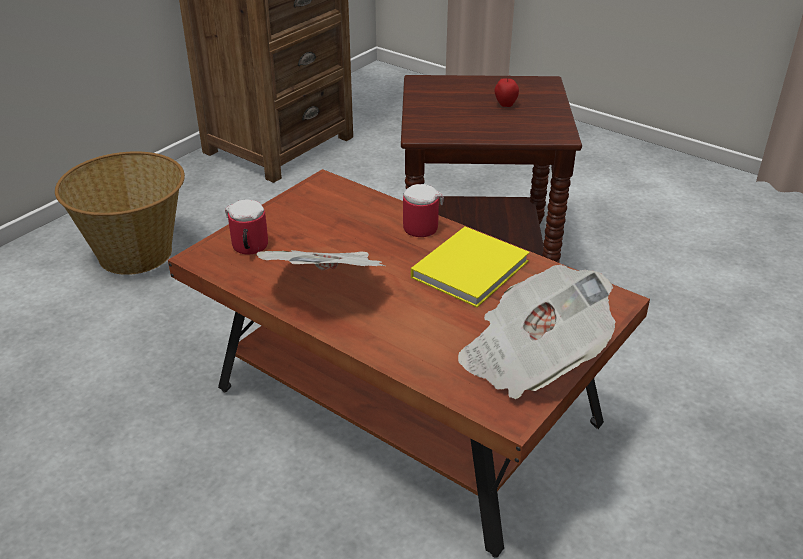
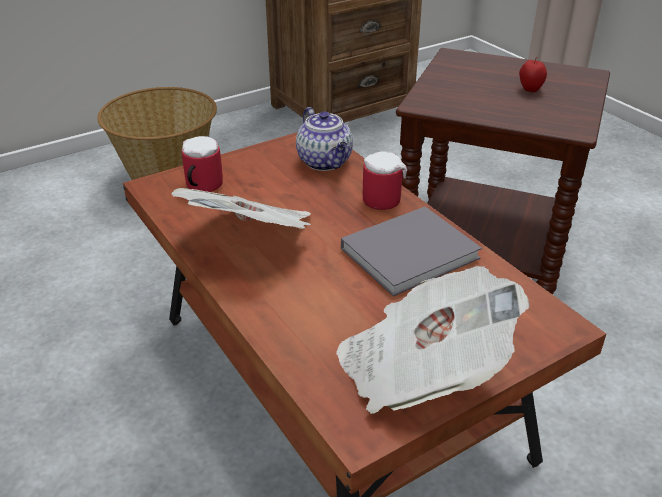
camera: 20 degrees right, 0 degrees up
(350, 203) = (325, 162): none -> teapot
(472, 267) = (413, 252): yellow book -> grey book

